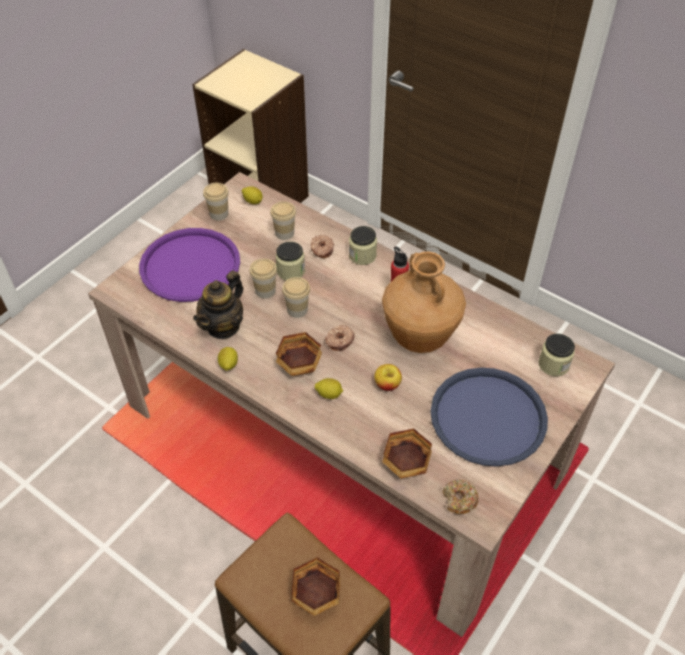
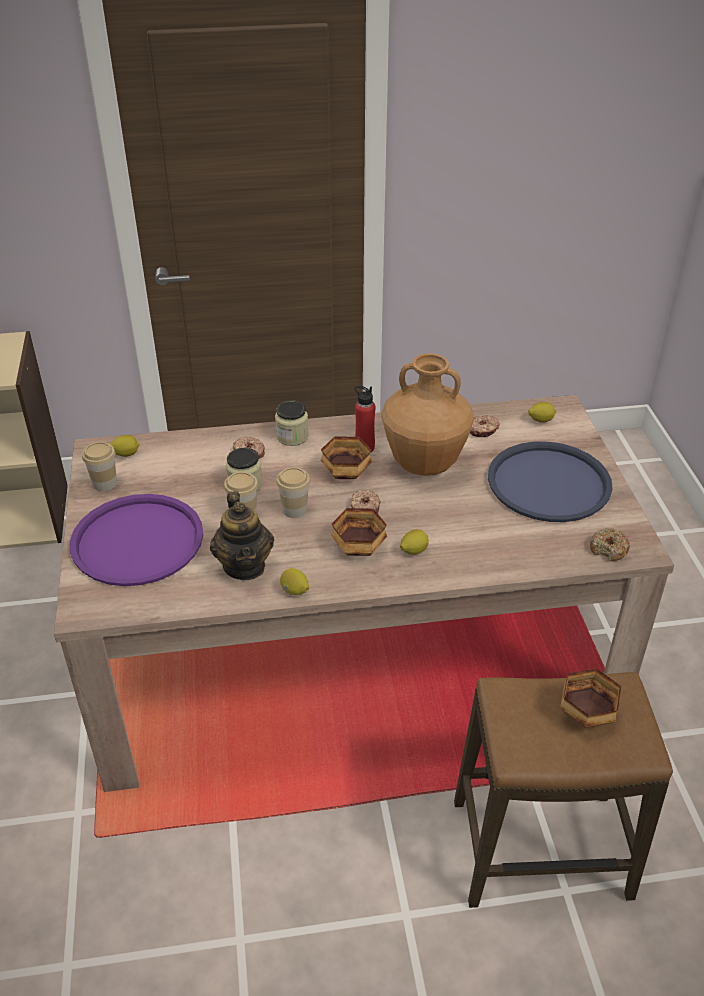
camera: 45 degrees left, 10 degrees down
(284, 233) = (195, 461): cup -> none
(387, 384) = (448, 512): apple -> none
(405, 466) = (541, 556): bowl -> bowl (346, 474)
(497, 341) = (482, 430): none -> donut
(553, 364) = (540, 420): jar -> lemon

